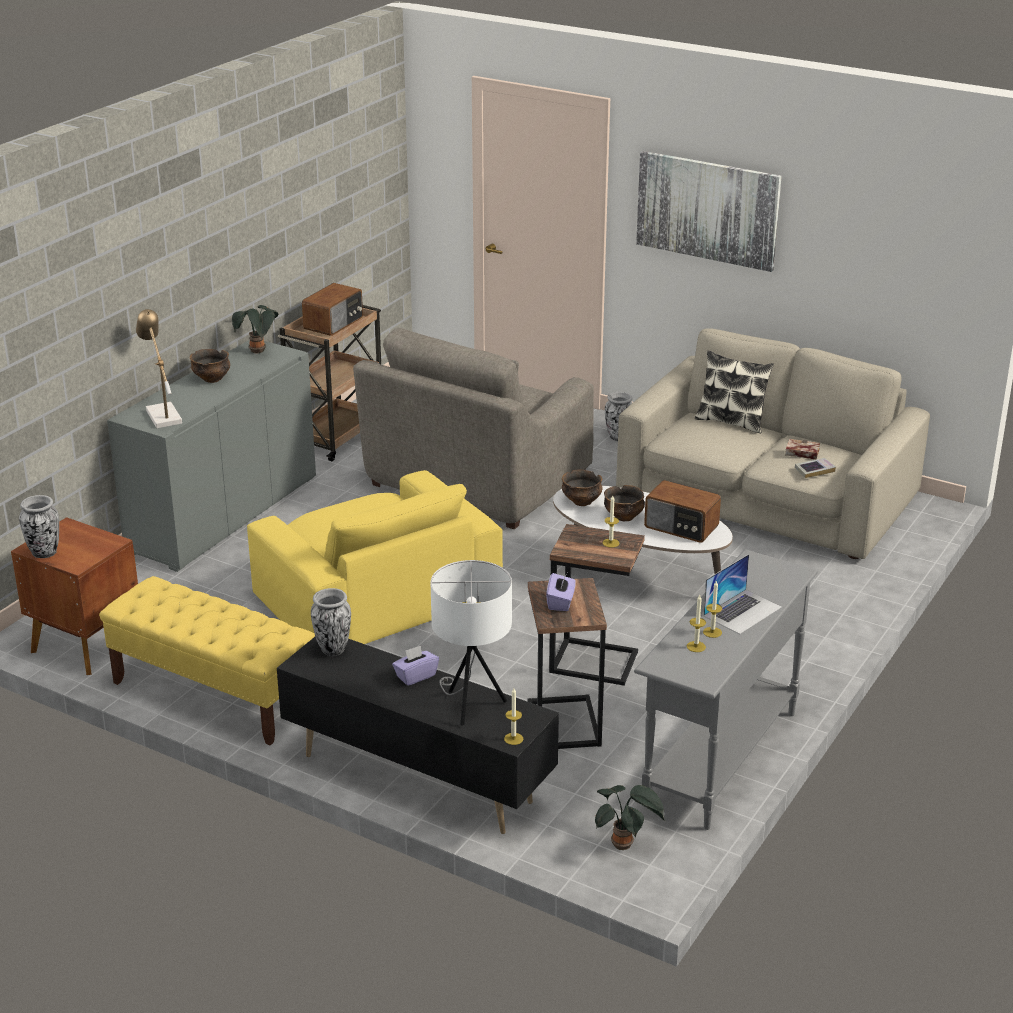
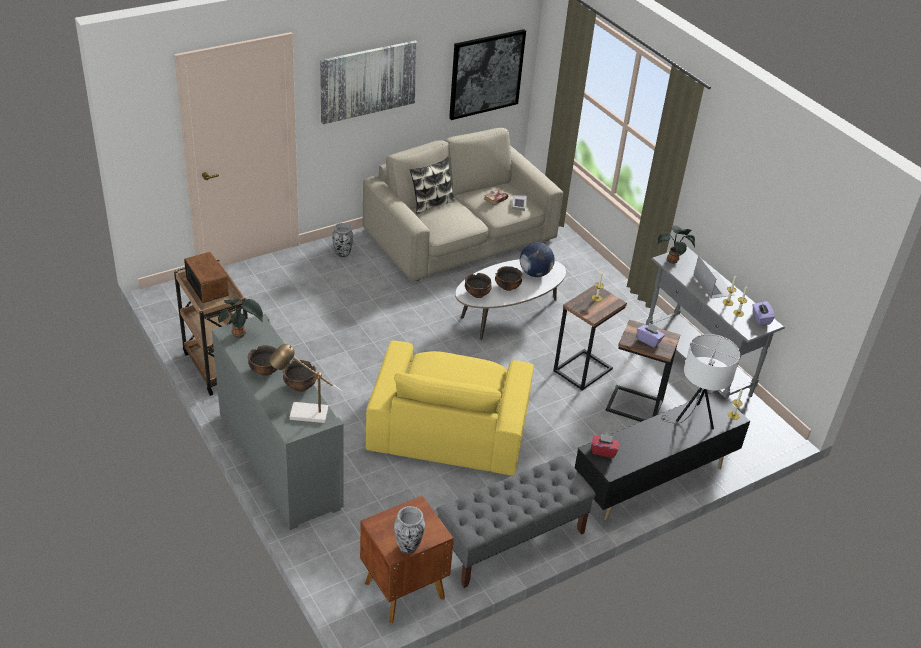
camera: 65 degrees left, 10 degrees up
(204, 401) = (300, 386): none -> bowl
(212, 694) = (510, 541): yellow bench -> grey bench
(332, 649) = (603, 451): vase -> red tissue box
(375, 596) = (448, 427): yellow armchair -> yellow armchair turned 105 degrees clockwise
(415, 676) = (652, 428): purple tissue box -> purple tissue box (760, 318)
(476, 480) = (342, 329): grey armchair -> none
(625, 844) = (750, 429): potted plant -> potted plant (673, 260)
(681, 527) = (535, 273): radio -> globe
(898, 278) = (486, 74): none -> picture

